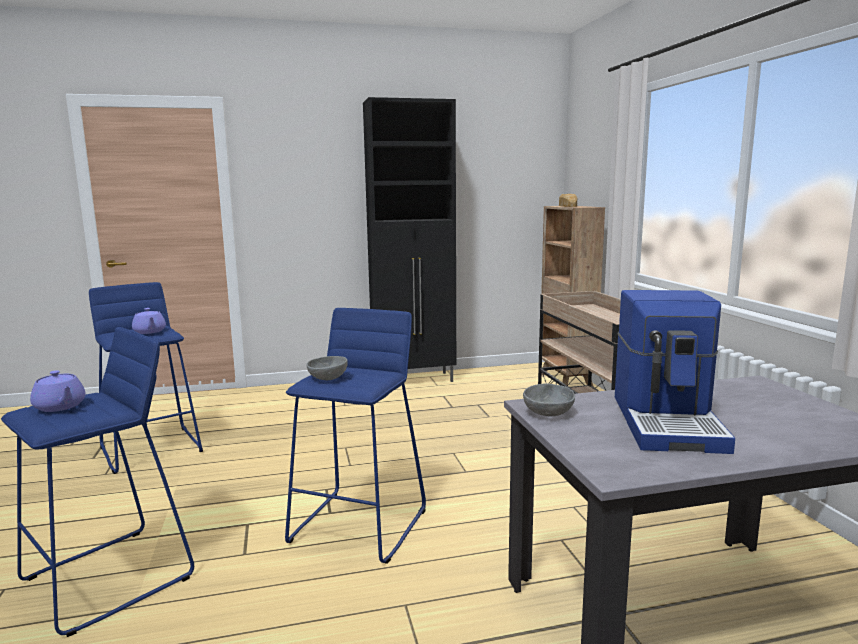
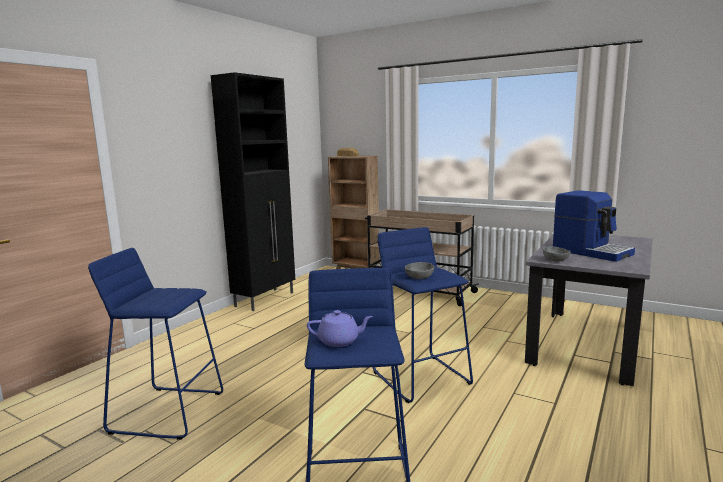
camera: 45 degrees left, 0 degrees up
(149, 332) = (169, 294): purple teapot -> none

